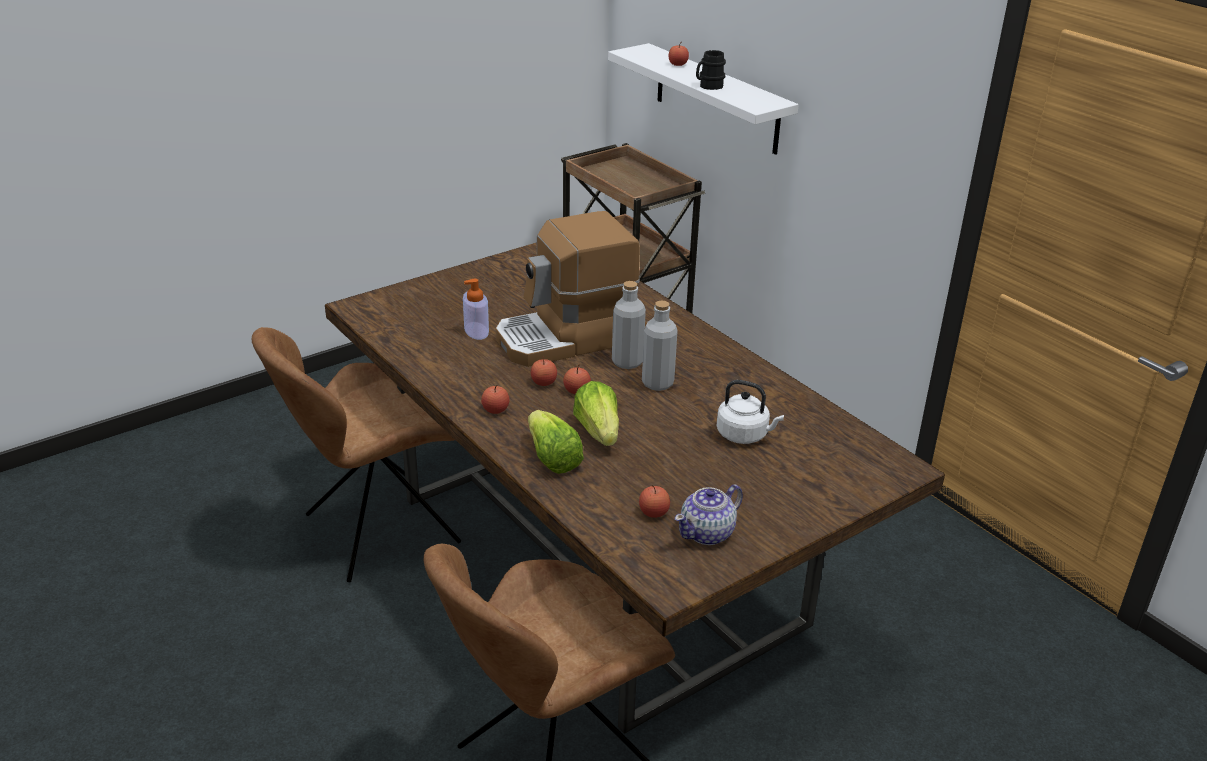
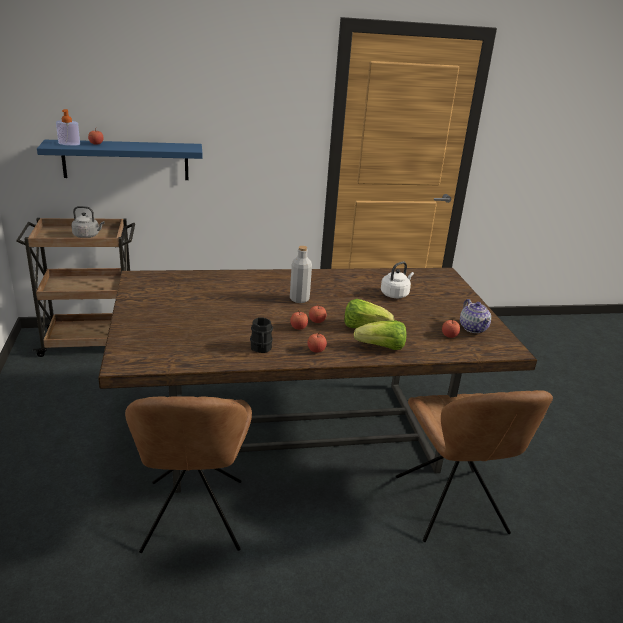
camera: 65 degrees left, 5 degrees down
(476, 331) = (213, 331): soap dispenser -> soap dispenser (69, 144)
(566, 339) = (255, 307): coffee machine -> none
(635, 185) = (87, 236): none -> grey kettle
(657, 383) = (329, 298): grey bottle -> none
(708, 86) = (144, 148): black mug -> black mug (261, 349)
(716, 99) = (126, 160): white shelf -> blue shelf

